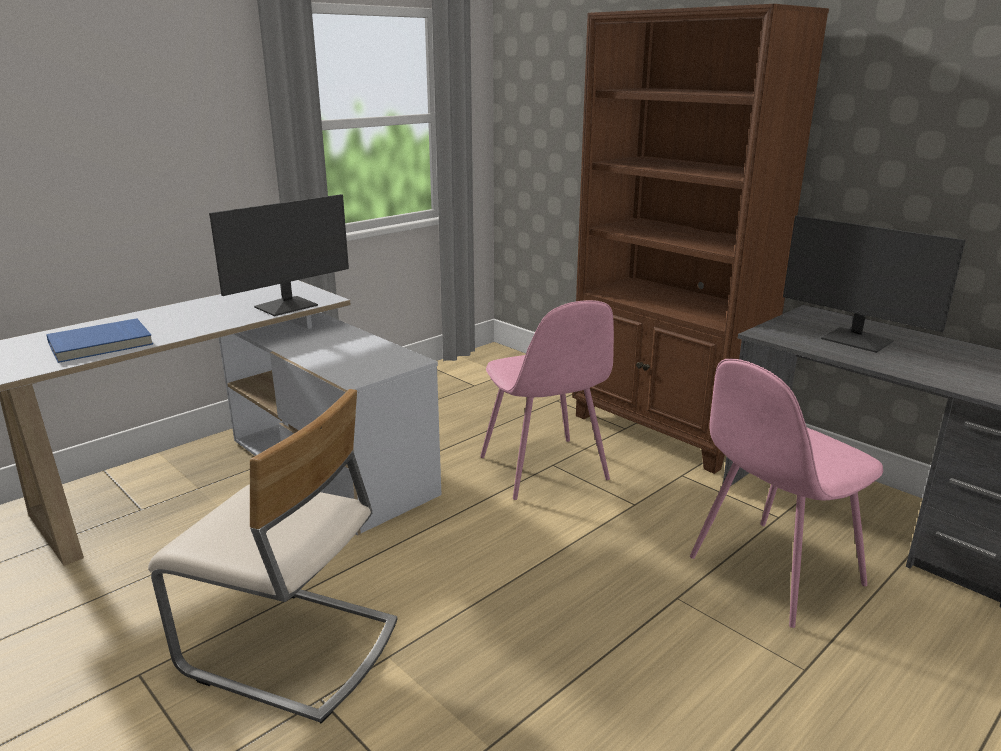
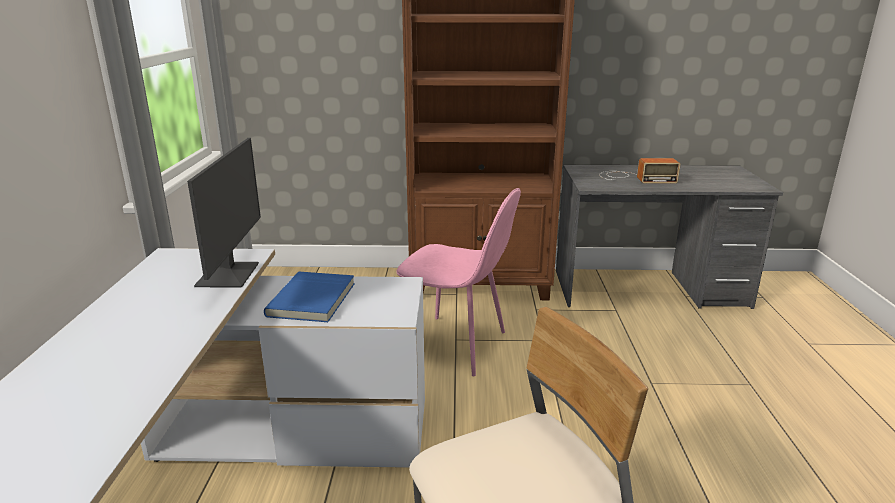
camera: 45 degrees left, 0 degrees up
(101, 344) = (107, 394): blue book -> blue book (314, 299)
(772, 572) = (661, 342): pink chair -> none
(856, 340) = (634, 178): monitor -> radio

